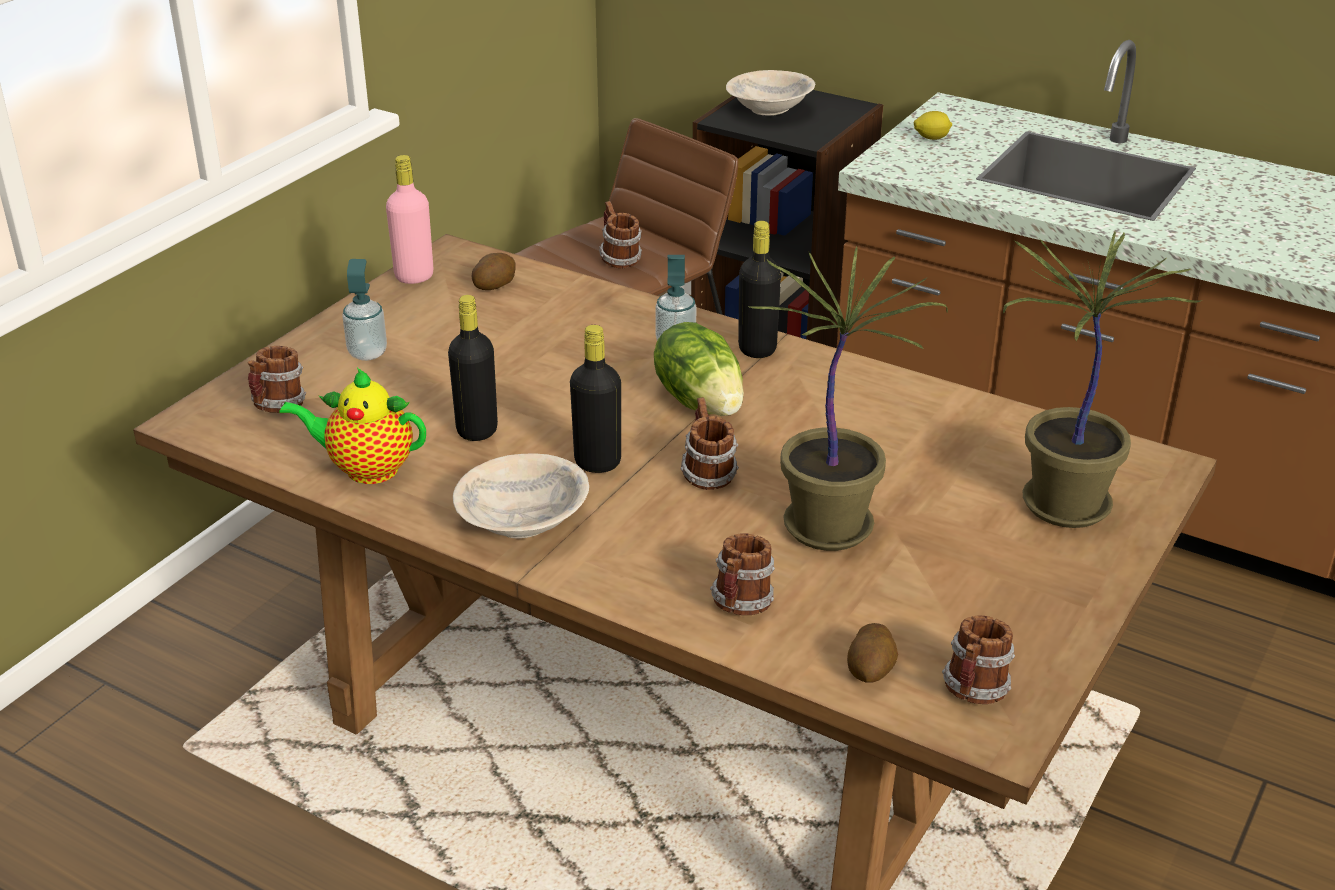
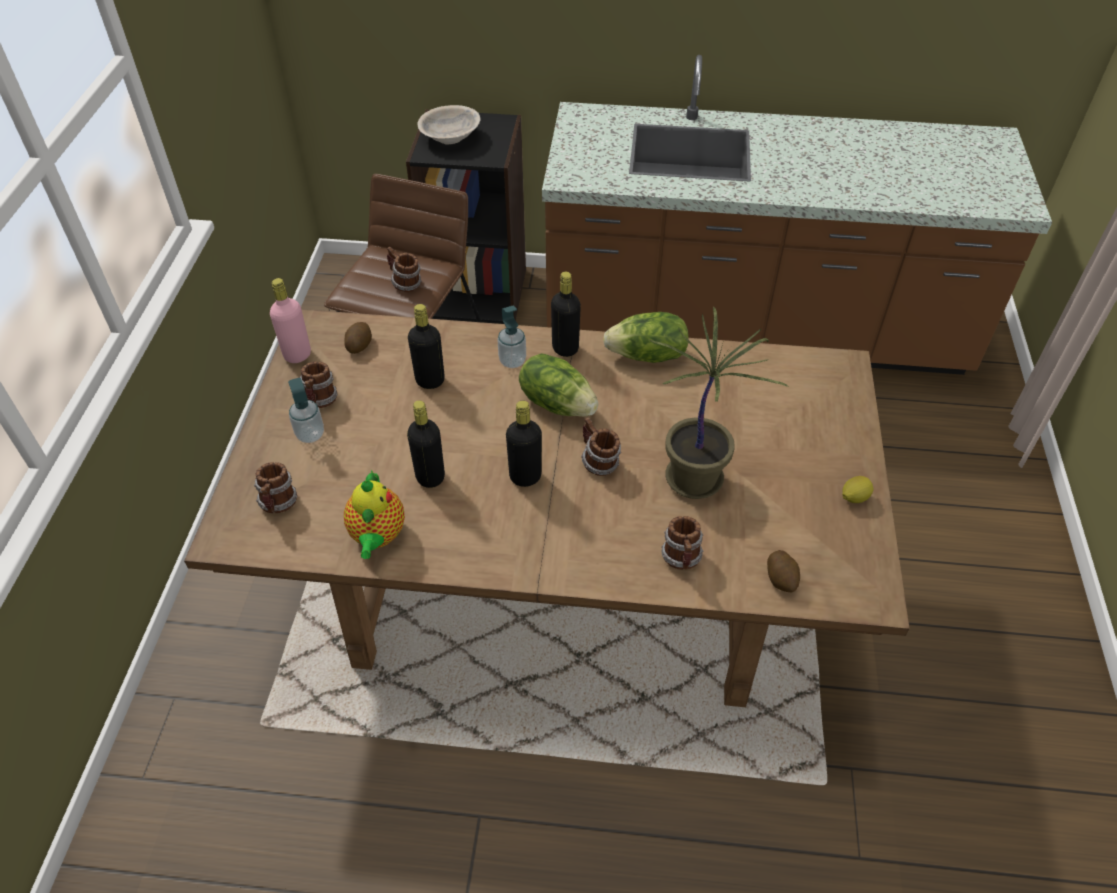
camera: 25 degrees left, 15 degrees up
(366, 469) = (377, 537): teapot -> teapot turned 75 degrees counterclockwise
(523, 523) = (510, 543): beige bowl -> none
(554, 338) = (430, 380): none -> black bottle
(866, 384) = (647, 356): none -> lettuce
(931, 138) = (581, 145): lemon -> lemon (854, 498)
(974, 692) = (844, 572): mug -> mug (320, 401)
(1063, 507) = (811, 416): potted plant -> none

